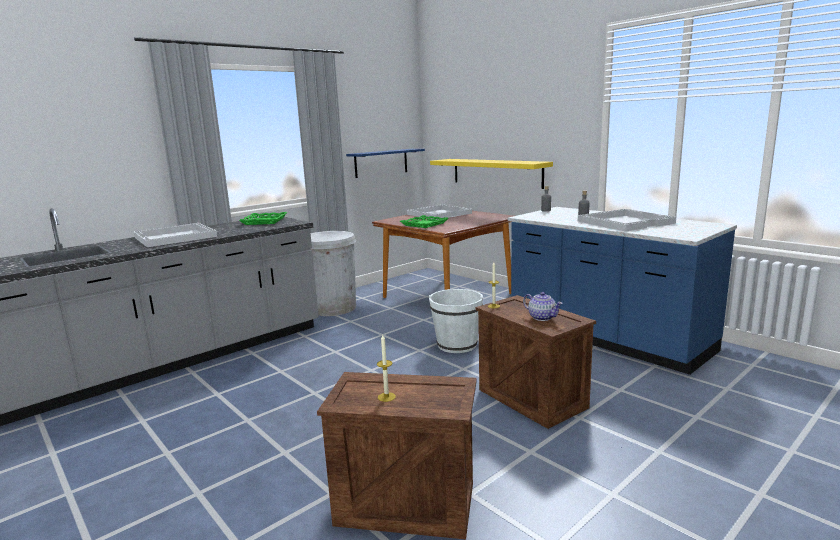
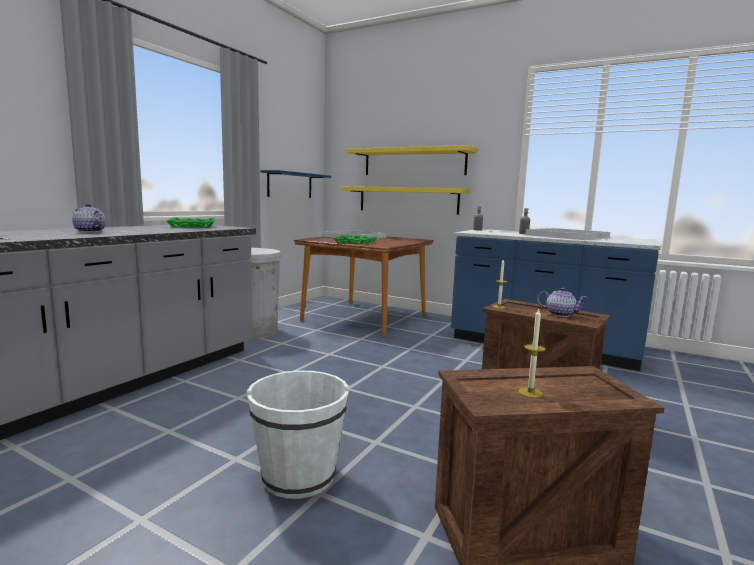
camera: 20 degrees left, 5 degrees down
(174, 237) = (90, 231): white tray -> teapot
(457, 345) = (416, 359): white bucket -> white bucket (298, 476)
(500, 133) = (414, 162): none -> yellow shelf

